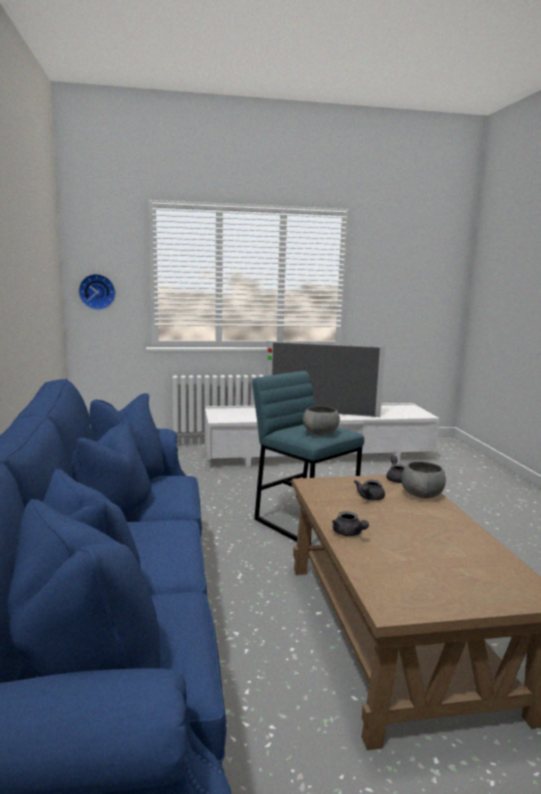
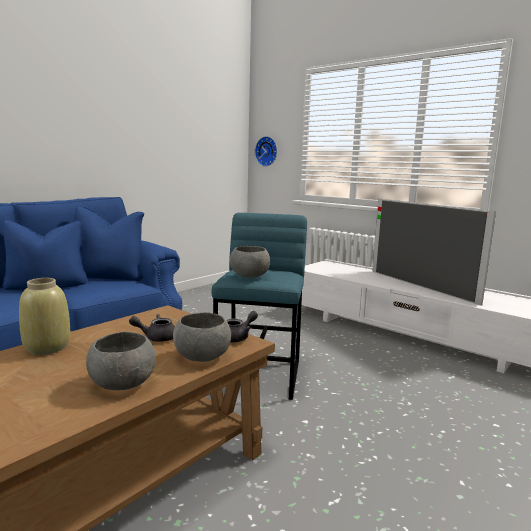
camera: 50 degrees right, 0 degrees up
(349, 534) = (47, 348): grey teapot -> beige vase
(445, 523) = (123, 383): none -> grey bowl

